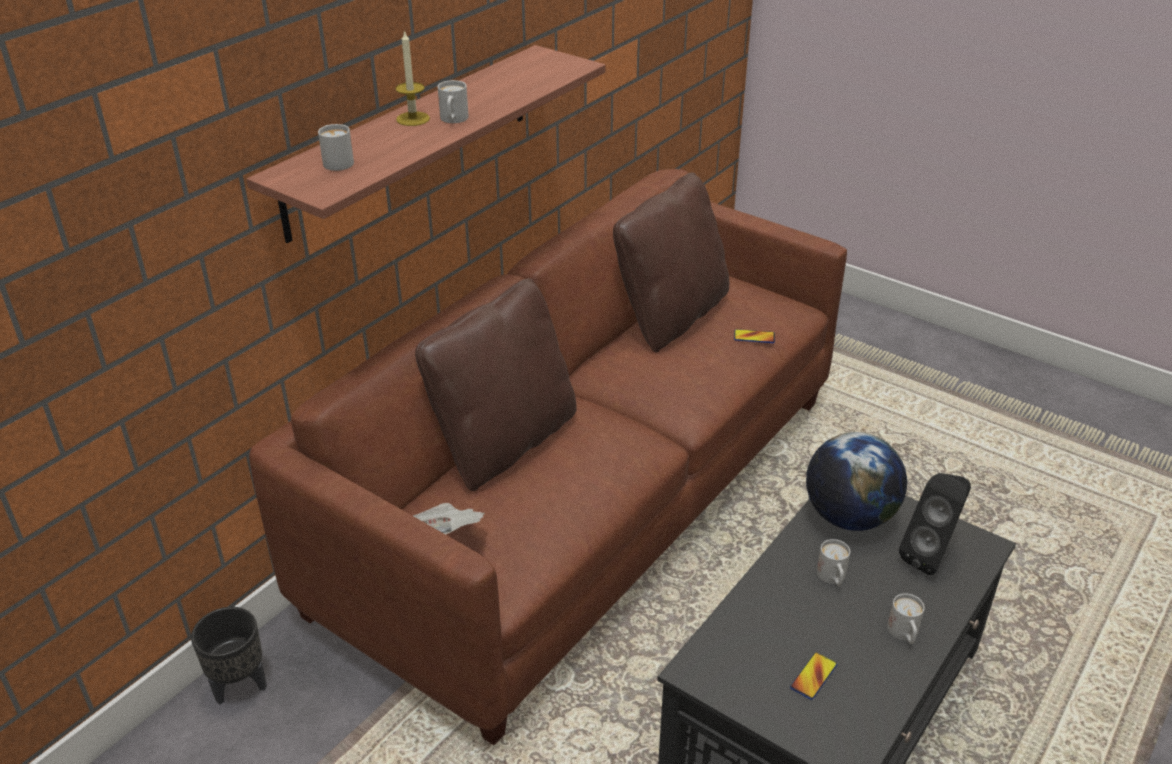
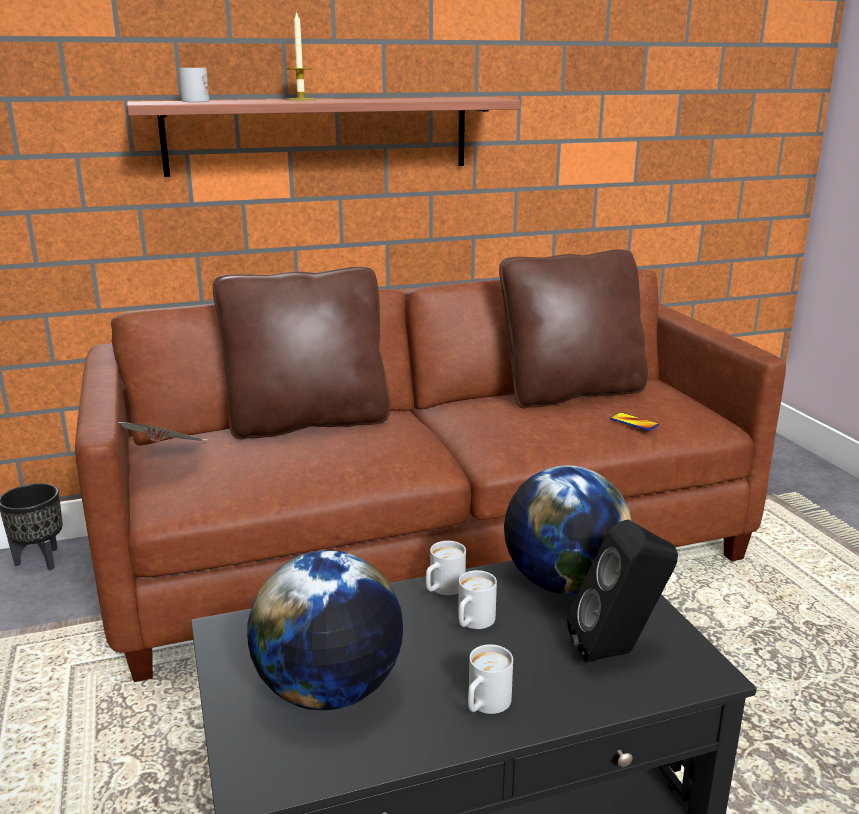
camera: 35 degrees right, 15 degrees down
(453, 120) = (326, 100): white mug -> white mug (442, 589)
(813, 676) = (329, 691): phone -> globe

